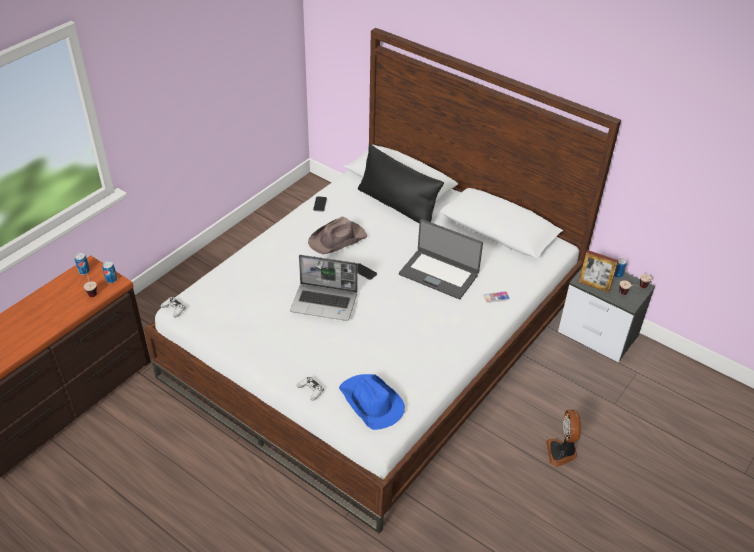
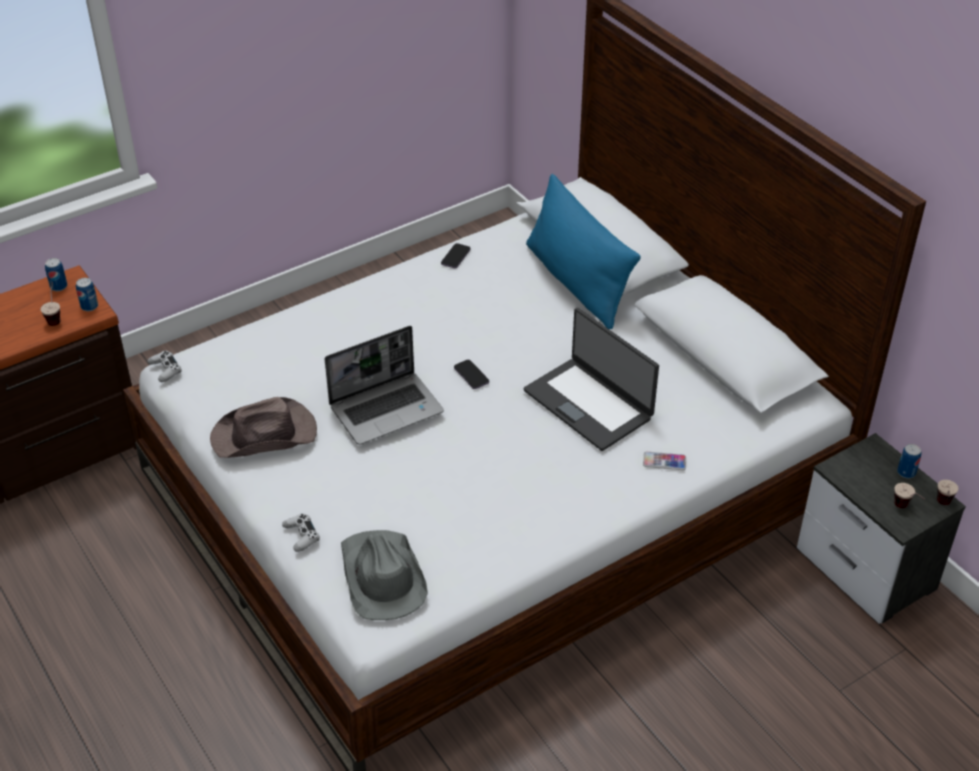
camera: 20 degrees right, 0 degrees up
(325, 302) = (387, 409): laptop -> laptop turned 60 degrees counterclockwise
(338, 239) = (456, 316): brown hat -> brown hat (265, 435)
(371, 403) = (381, 577): blue hat -> grey hat
(397, 206) = (576, 282): black pillow -> blue pillow
(562, 452) = (710, 745): fan -> none
(594, 286) = (854, 481): picture frame -> none

